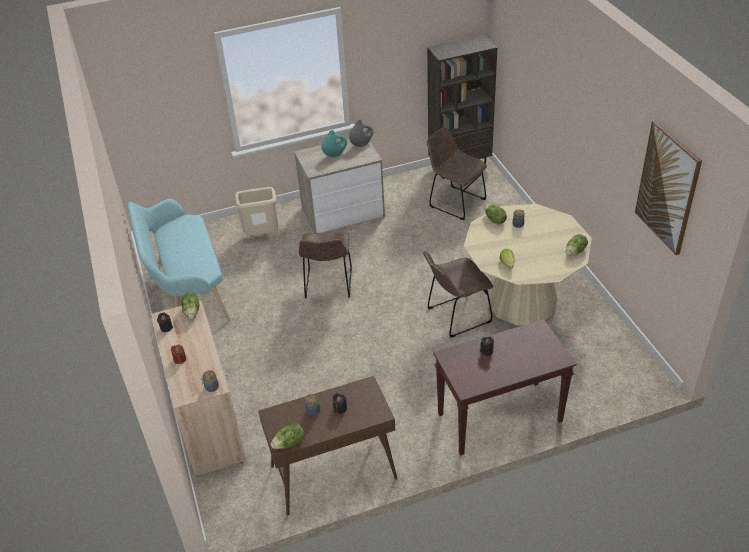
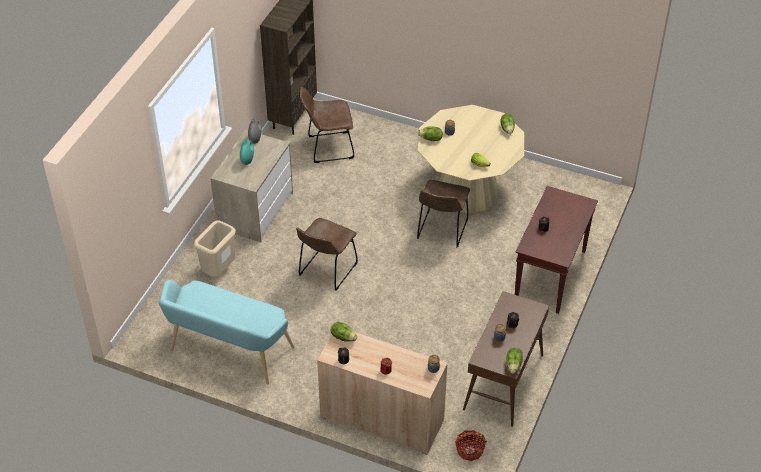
camera: 50 degrees left, 5 degrees up
(229, 503) = (469, 450): none -> basket
(328, 285) = (326, 271): brown chair -> brown chair turned 75 degrees clockwise
(667, 188) = (576, 49): picture -> none

